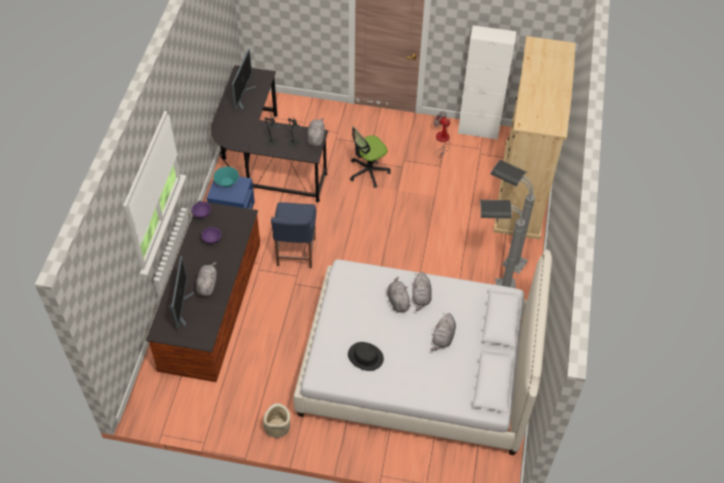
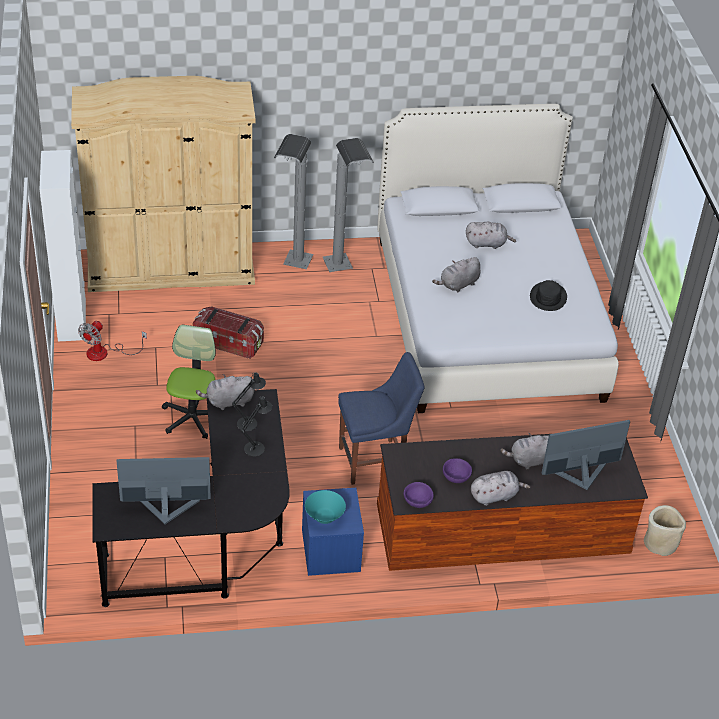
camera: 110 degrees left, 10 degrees down
(277, 428) = (632, 416): beige planter -> beige planter (660, 543)
(368, 172) = (193, 418): office chair -> office chair turned 120 degrees counterclockwise
(421, 297) = (441, 268): grey plush toy -> grey plush toy (495, 496)
(434, 204) = (229, 342): none -> storage box

